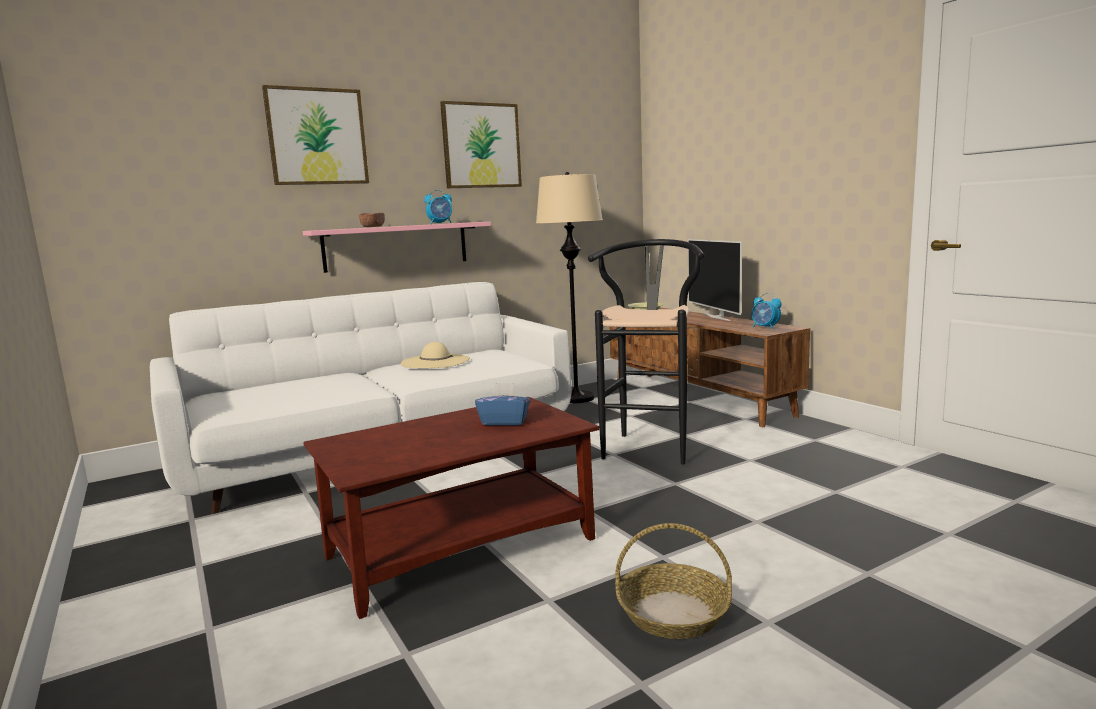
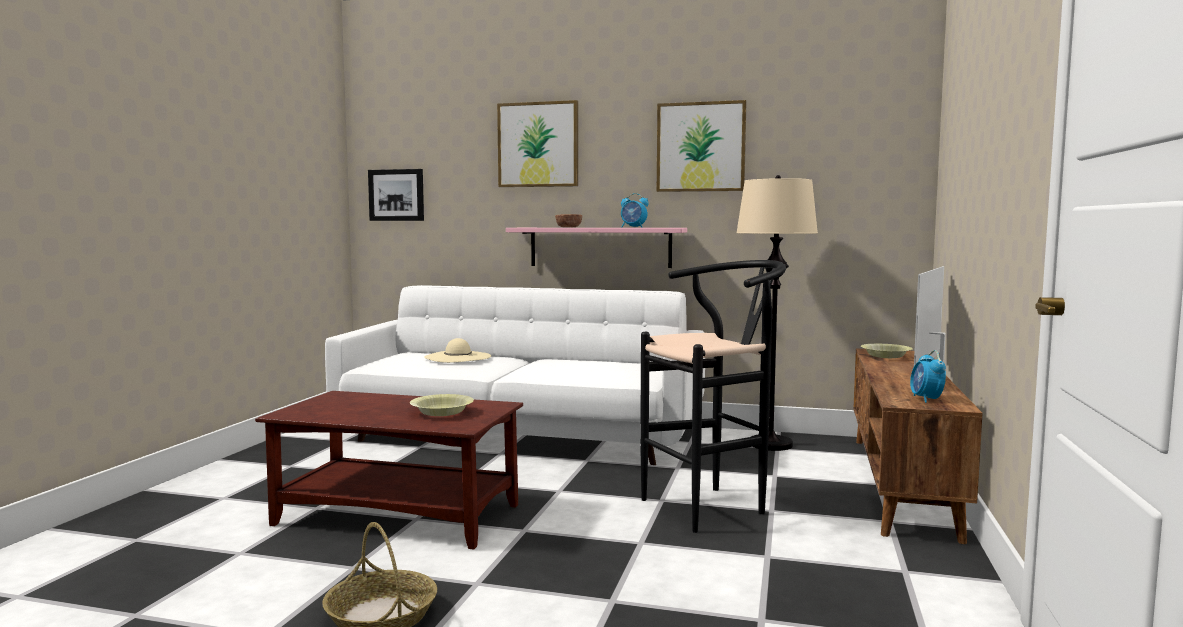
camera: 45 degrees right, 5 degrees down
(120, 196) = (396, 195): none -> picture
(435, 361) = (571, 362): beige hat -> beige hat (457, 357)
(504, 421) = (442, 412): blue tissue box -> yellow bowl

